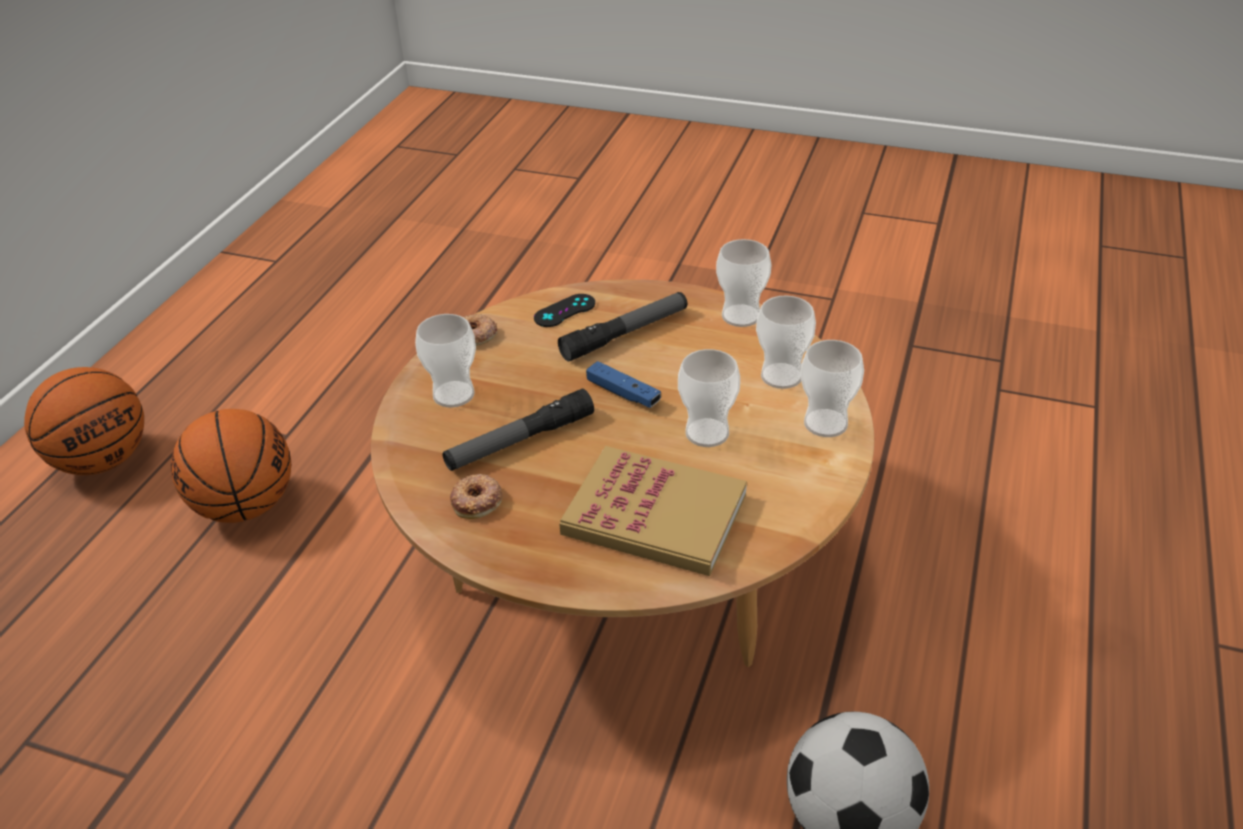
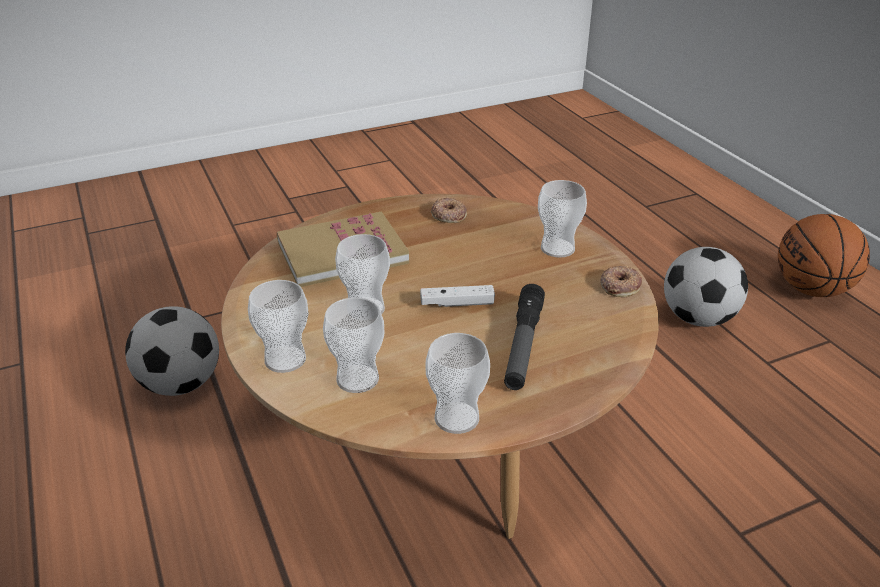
camera: 135 degrees right, 5 degrees down
(245, 505) = (698, 318): basketball -> football
(520, 441) = (474, 247): flashlight -> none
(564, 311) = (597, 337): black game controller -> none
(623, 393) = (457, 303): blue game controller -> white game controller

